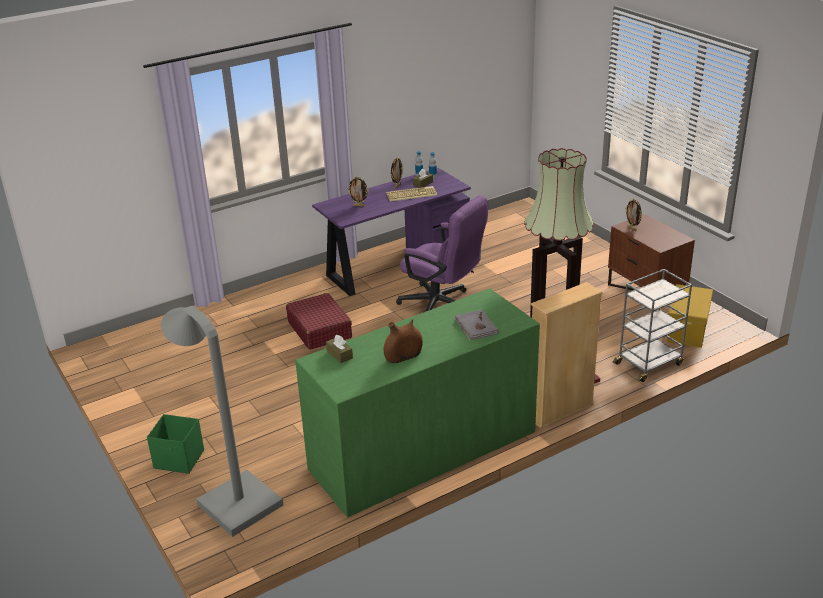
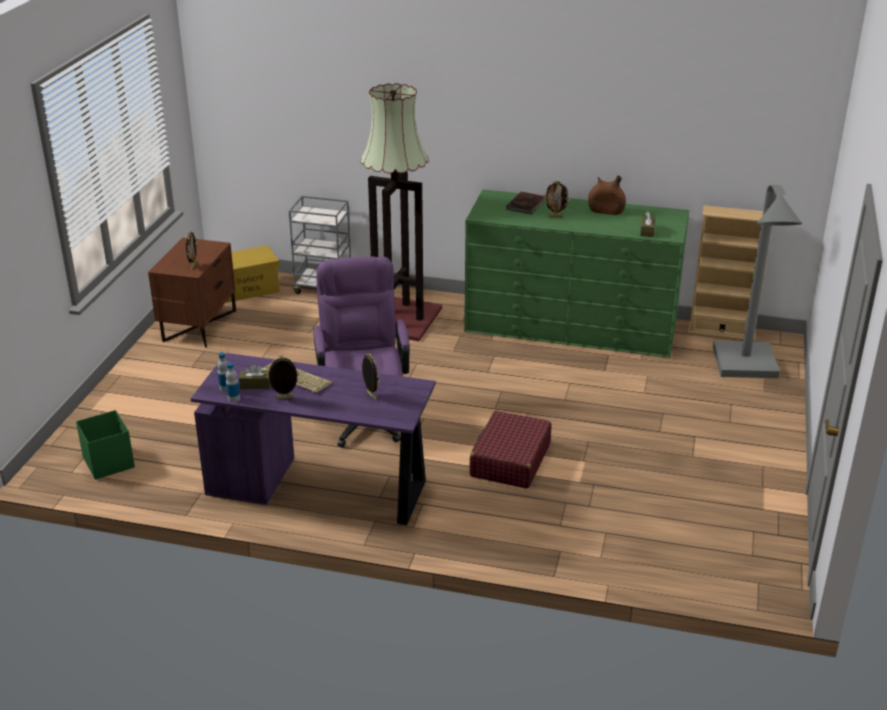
camera: 135 degrees left, 0 degrees up
(179, 460) = (767, 416): green storage box -> green storage box (109, 462)
(432, 327) = (555, 217): none -> picture frame
(475, 327) = (526, 204): grey book -> brown book
(560, 411) = (440, 297): beige bookcase -> beige bookcase (721, 331)

